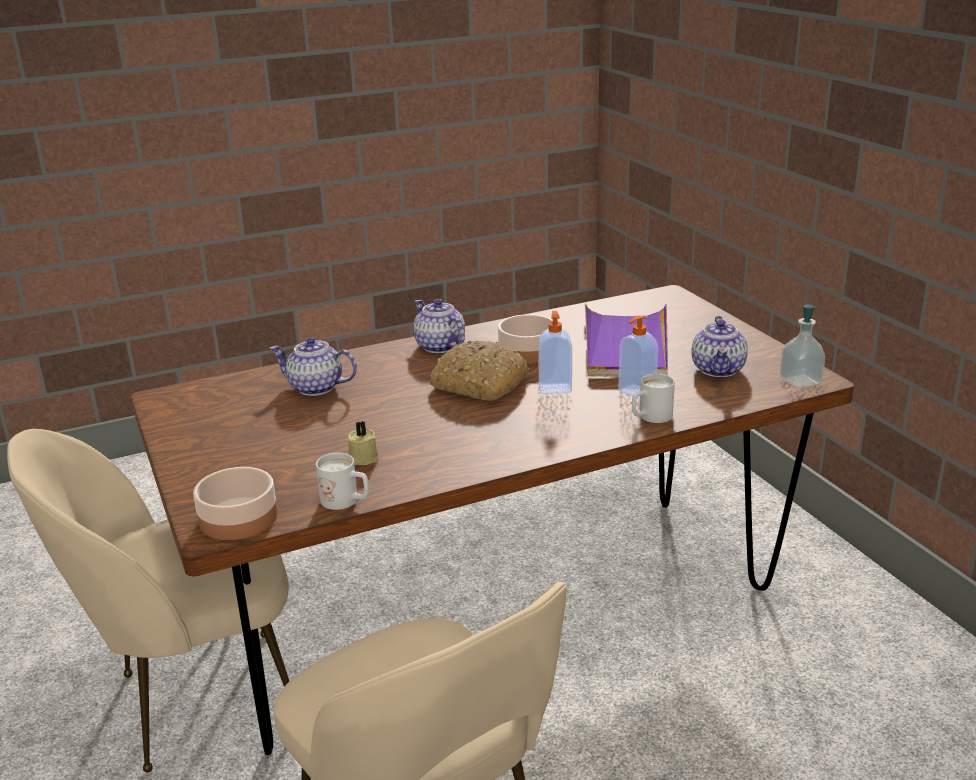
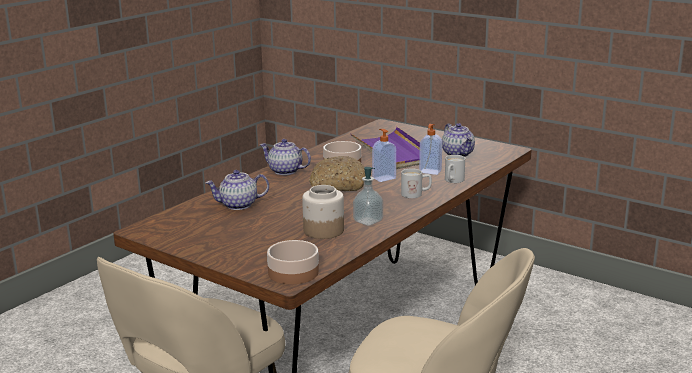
camera: 30 degrees left, 5 degrees down
(346, 501) = (345, 251): white mug -> white mug (416, 194)
(362, 458) = (323, 230): beige candle -> jar
(800, 381) = (504, 151): soap dispenser -> soap dispenser (368, 221)

